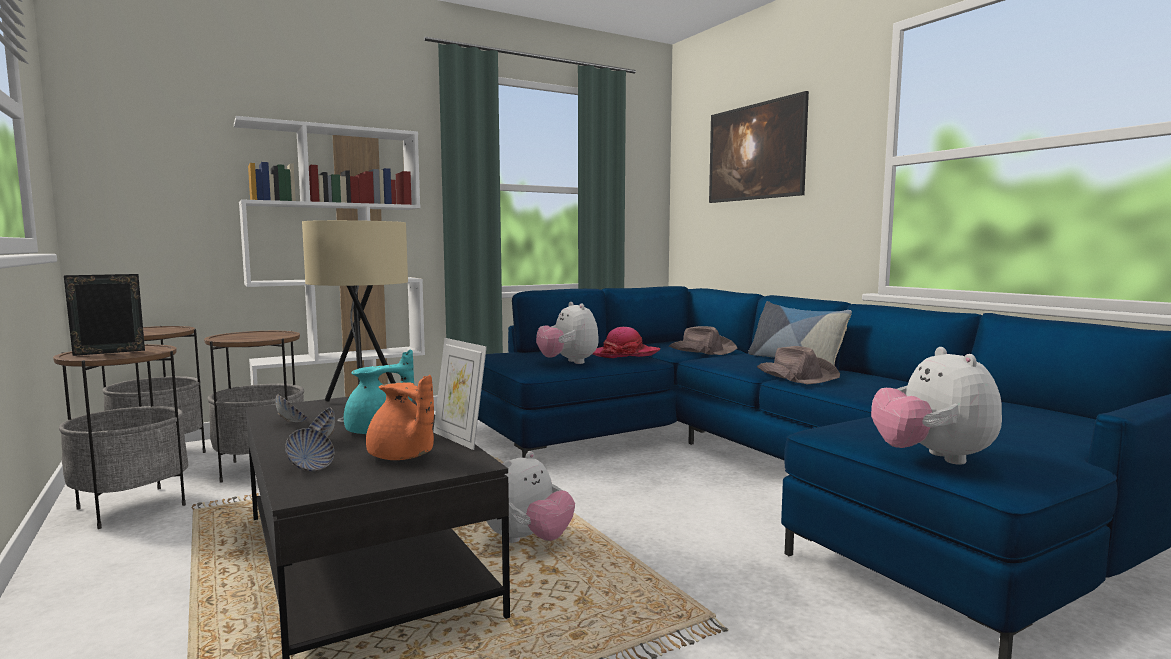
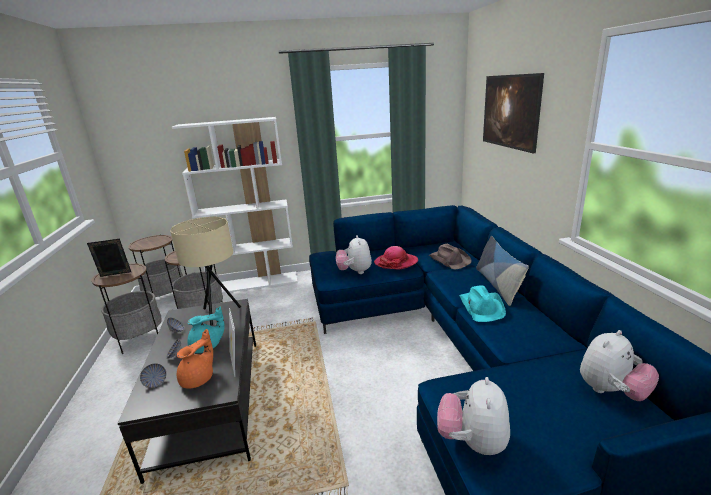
camera: 20 degrees right, 15 degrees up
(402, 457) = (199, 379): orange teapot -> orange teapot turned 120 degrees counterclockwise
(528, 541) = (292, 399): plush toy -> plush toy (611, 391)
(797, 376) = (482, 307): brown hat -> turquoise hat

